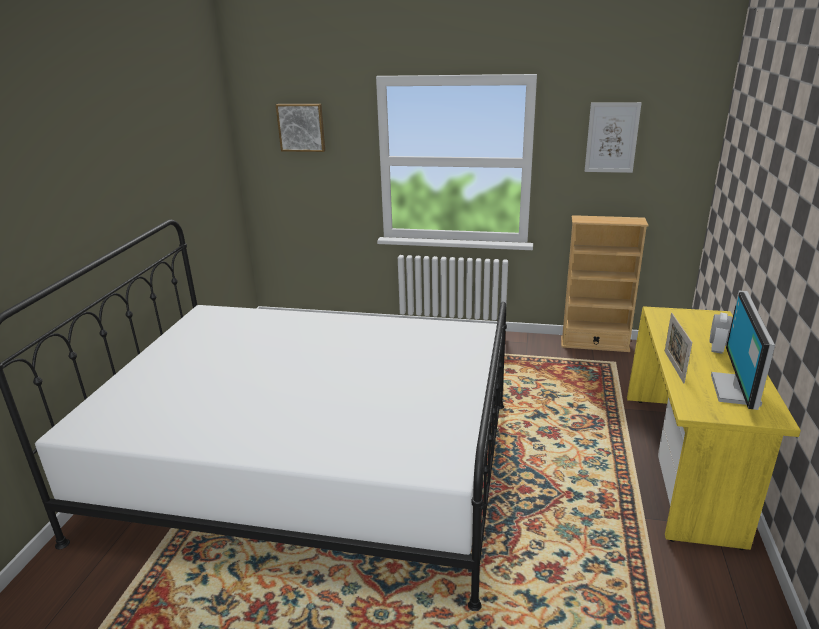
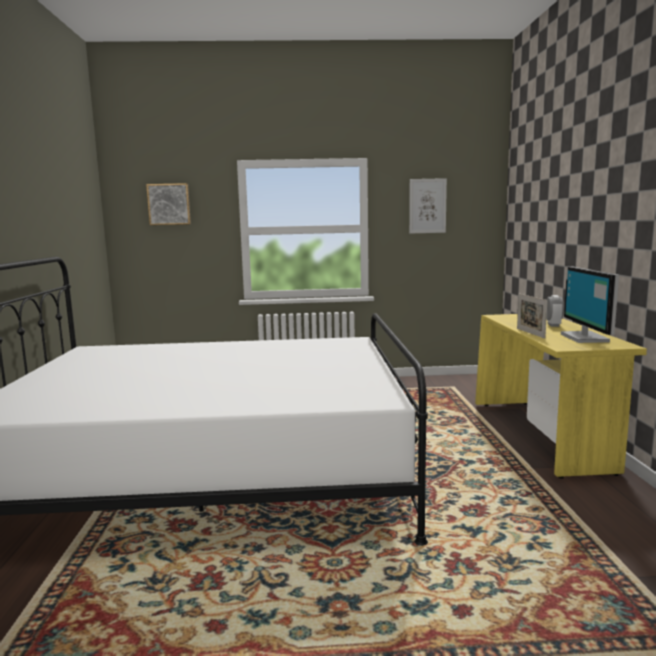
camera: 15 degrees left, 15 degrees down
(594, 344) = (431, 379): beige bookcase -> none

